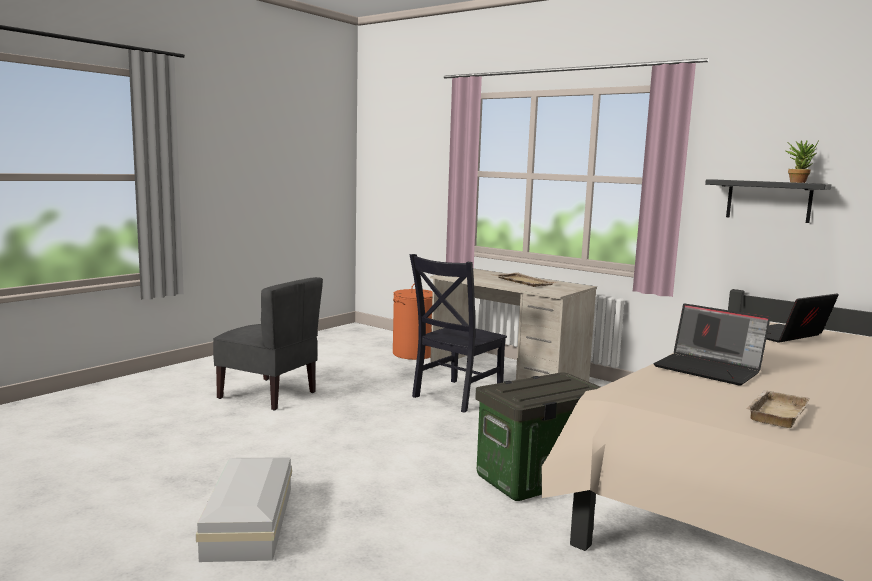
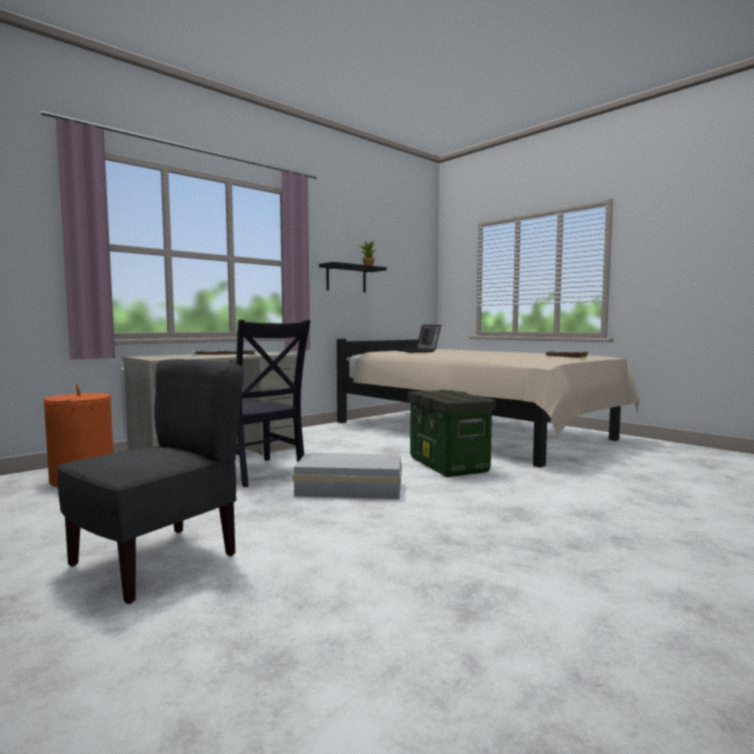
camera: 80 degrees left, 5 degrees down
(251, 521) = (557, 556): white storage box -> white storage box (348, 489)
(709, 369) = (494, 356): laptop -> none

